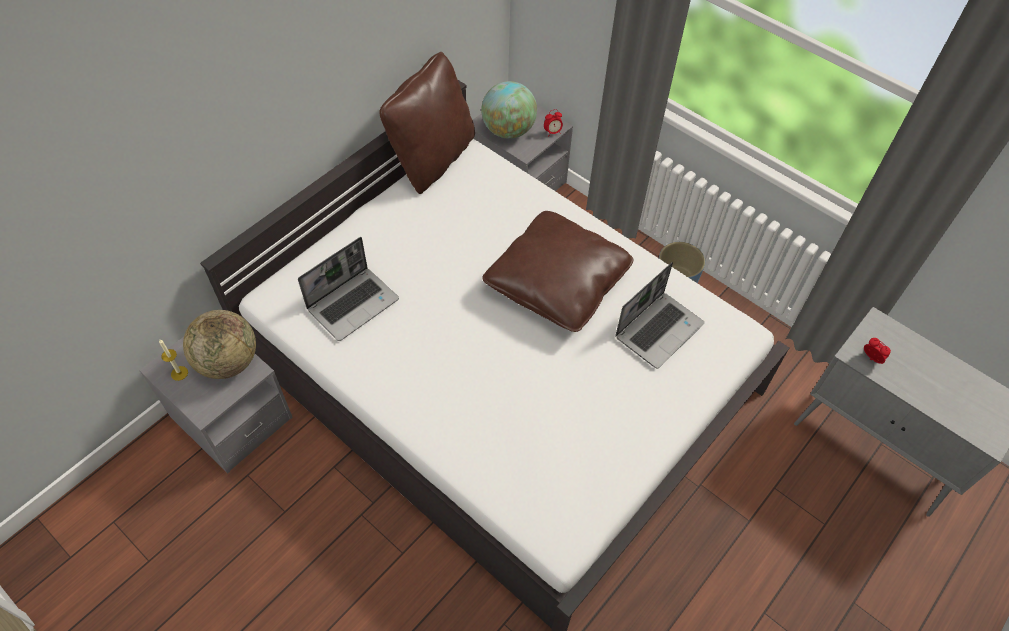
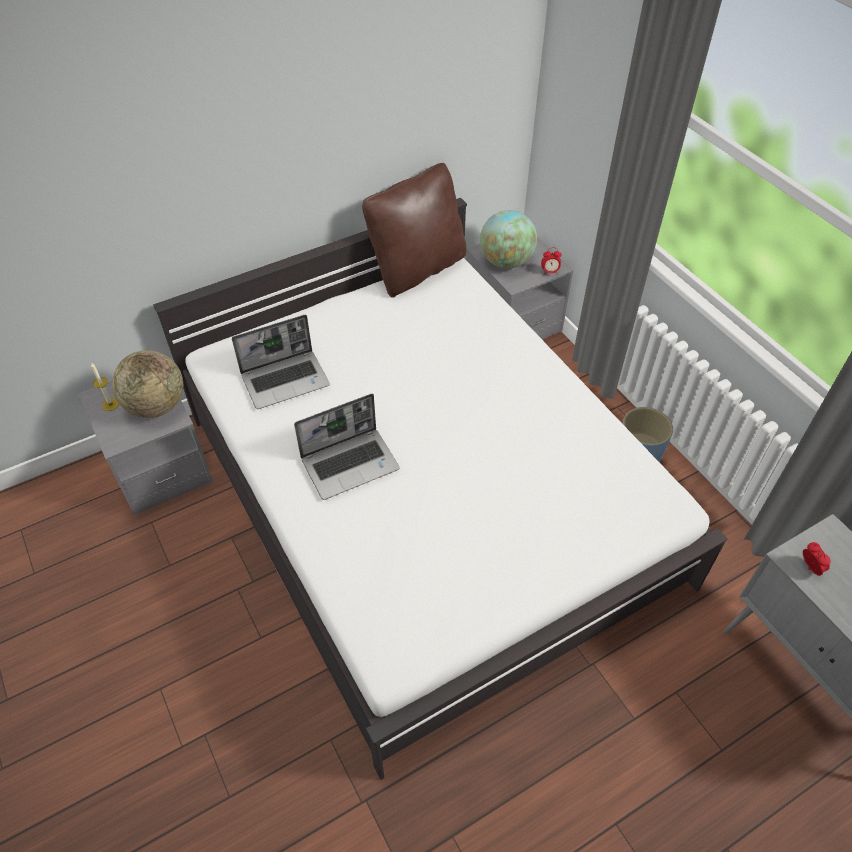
camera: 20 degrees right, 5 degrees down
(557, 283) = (492, 409): brown pillow -> none
(659, 329) = (580, 479): laptop -> laptop (350, 463)

